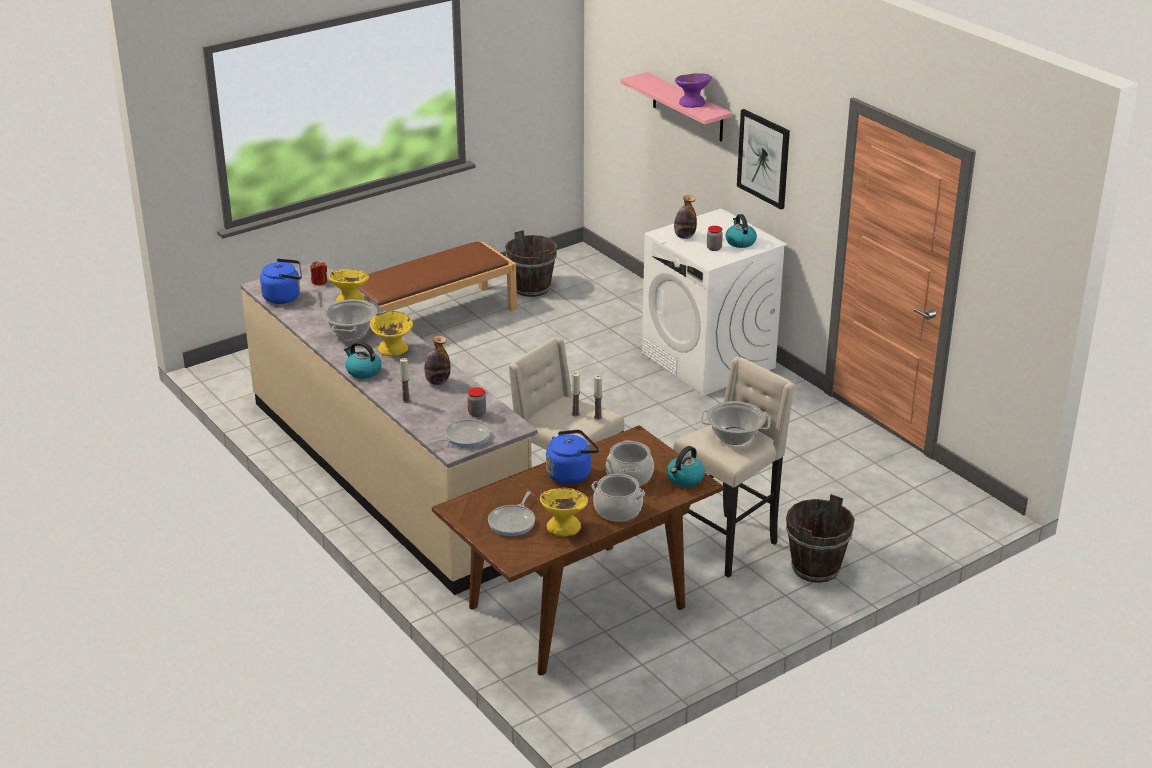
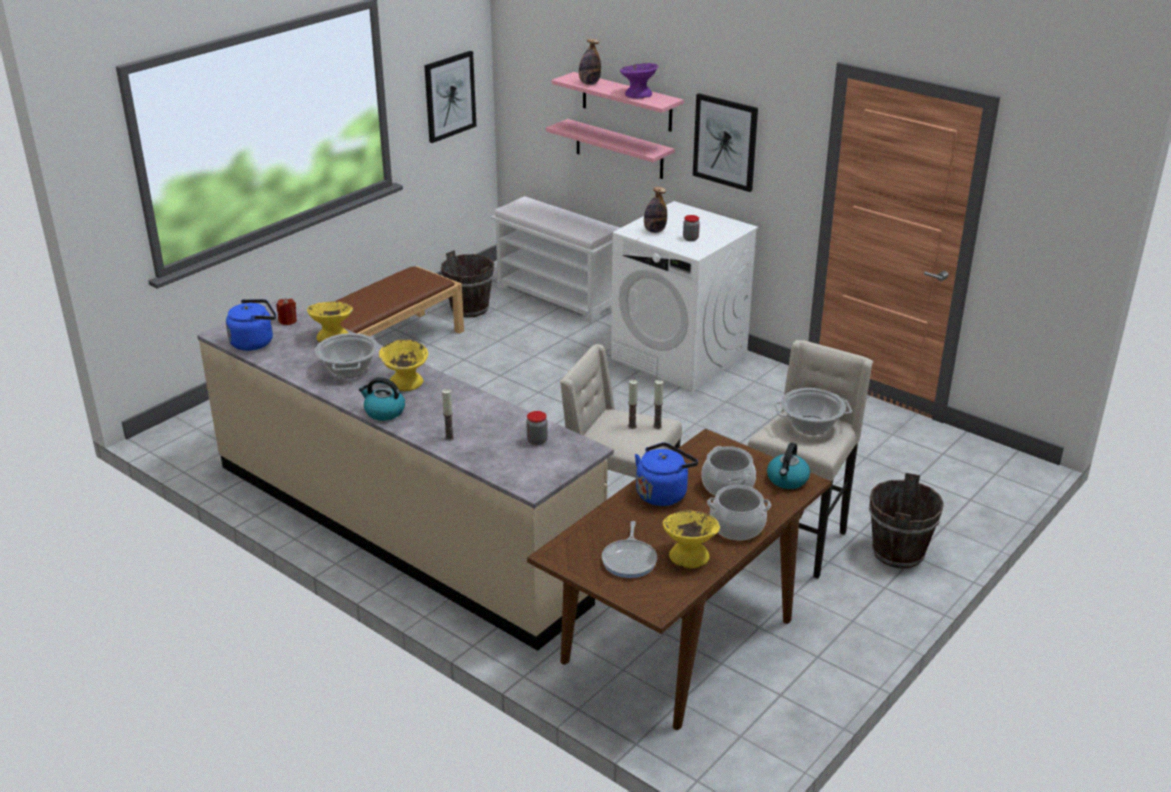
camera: 15 degrees left, 0 degrees up
(437, 382) = (474, 412): bottle -> bottle (589, 83)
(464, 437) = (537, 470): frying pan -> none
(533, 82) = (449, 96): none -> picture
(622, 287) = (559, 297): none -> white bench
(680, 151) = (619, 149): none -> pink shelf
(740, 242) = (712, 230): kettle -> none

